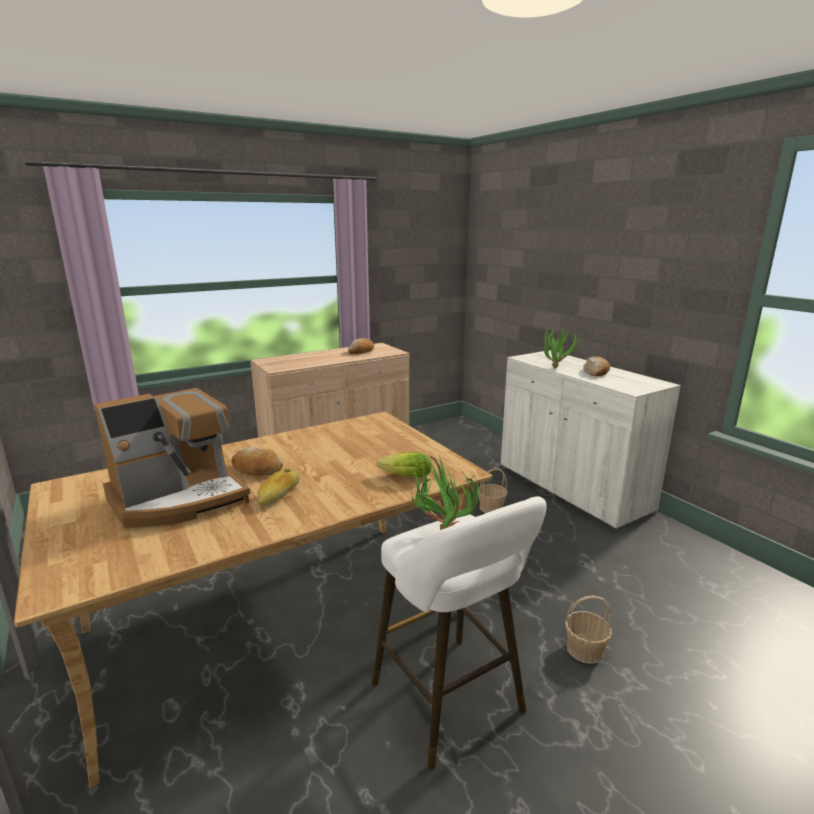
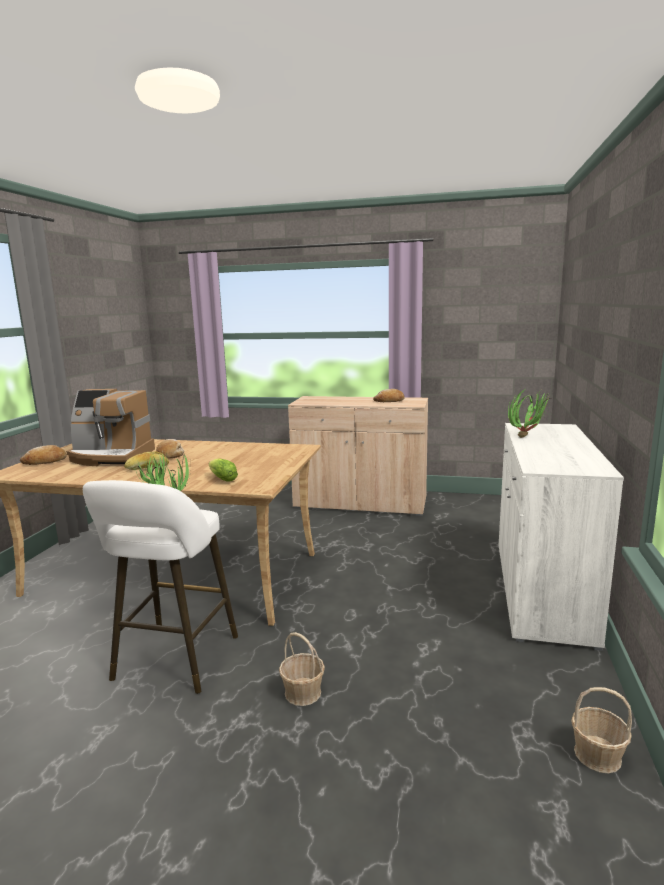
camera: 45 degrees right, 5 degrees down
(491, 507) = (423, 573): basket -> basket (597, 755)
(596, 372) = (555, 448): bread -> bread (45, 461)

